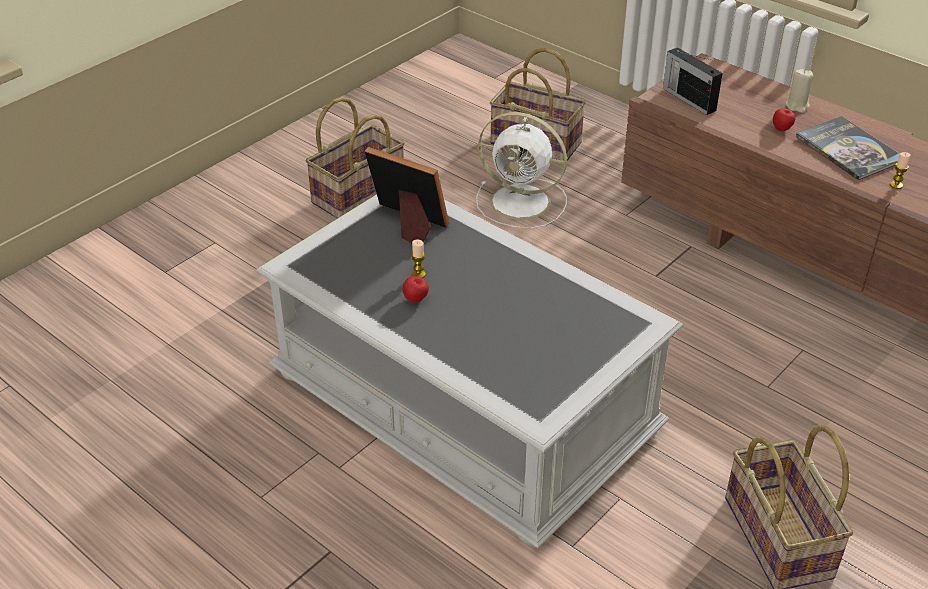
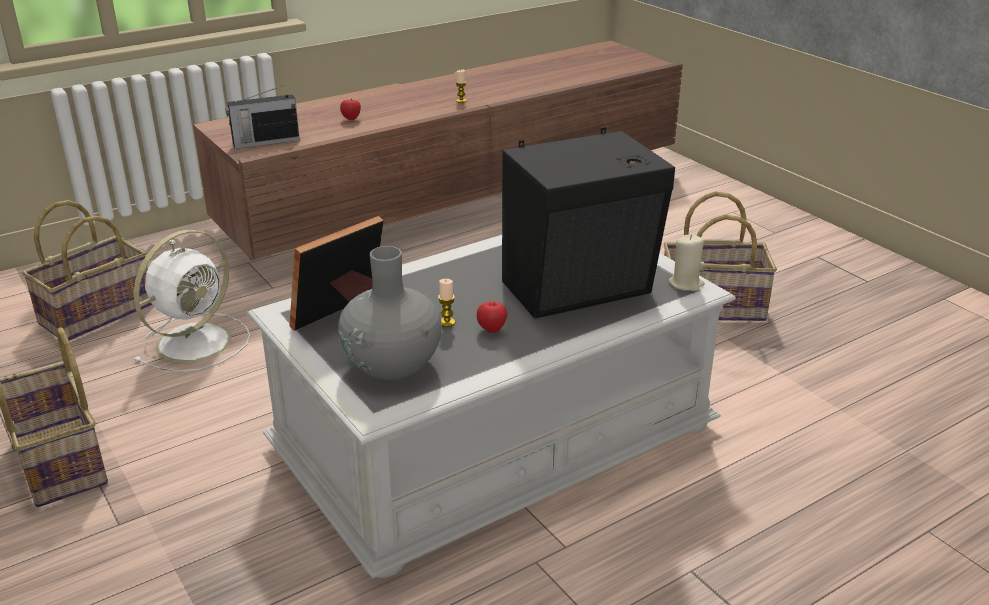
camera: 75 degrees left, 10 degrees down
(349, 260) = (392, 365): none -> grey vase
(504, 342) = (581, 290): none -> black speaker
(797, 106) = (322, 107): beige candle -> beige candle (686, 284)
(849, 149) = (401, 104): book -> none

